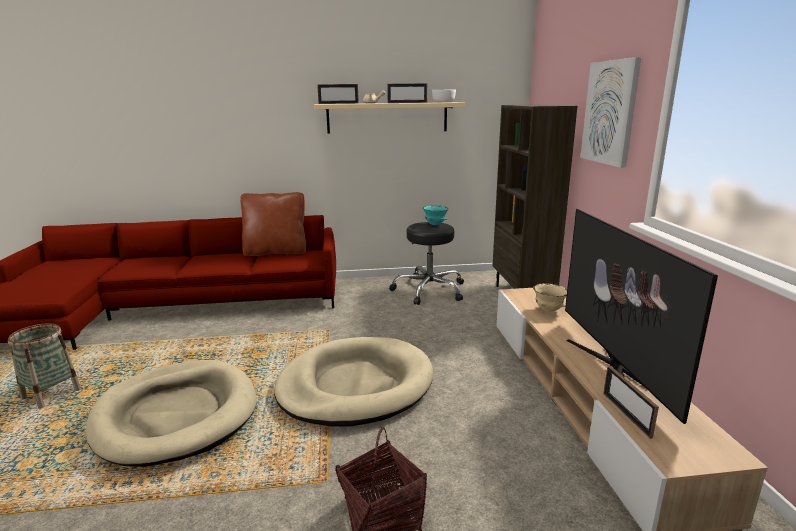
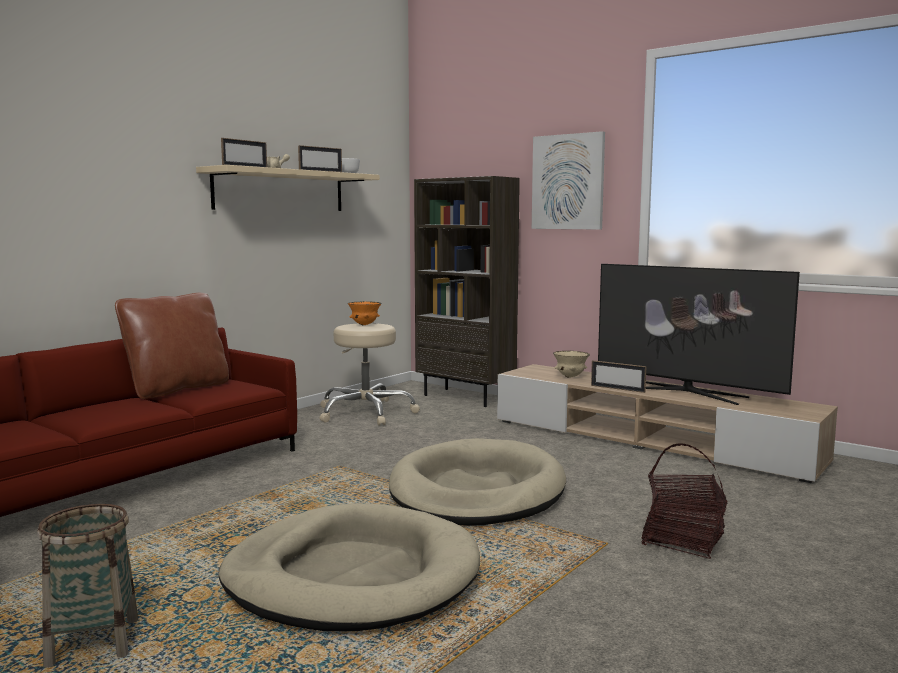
camera: 45 degrees left, 10 degrees down
(429, 290) = (366, 413): black stool -> beige stool
(435, 225) = (364, 325): turquoise bowl -> orange bowl
(626, 414) = (745, 407): picture frame -> picture frame (617, 389)

